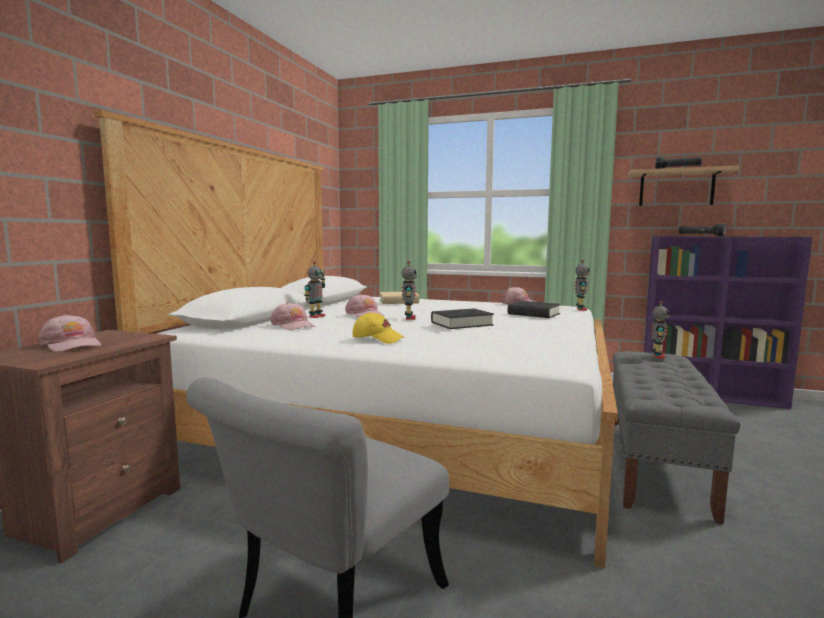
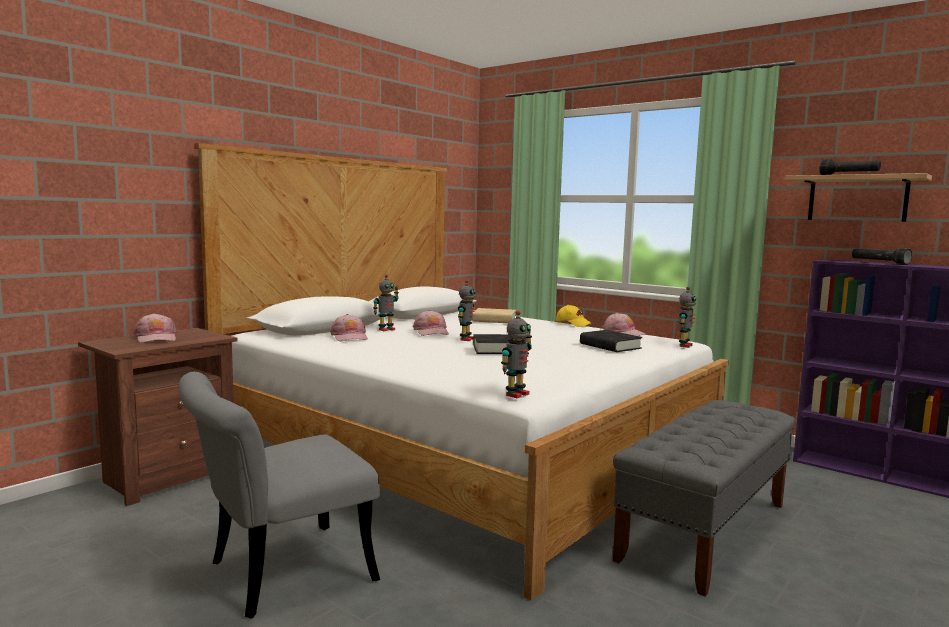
camera: 20 degrees right, 0 degrees up
(378, 339) = (397, 357): yellow cap -> yellow cap (573, 324)
(657, 356) = (746, 410): toy robot -> toy robot (516, 394)

